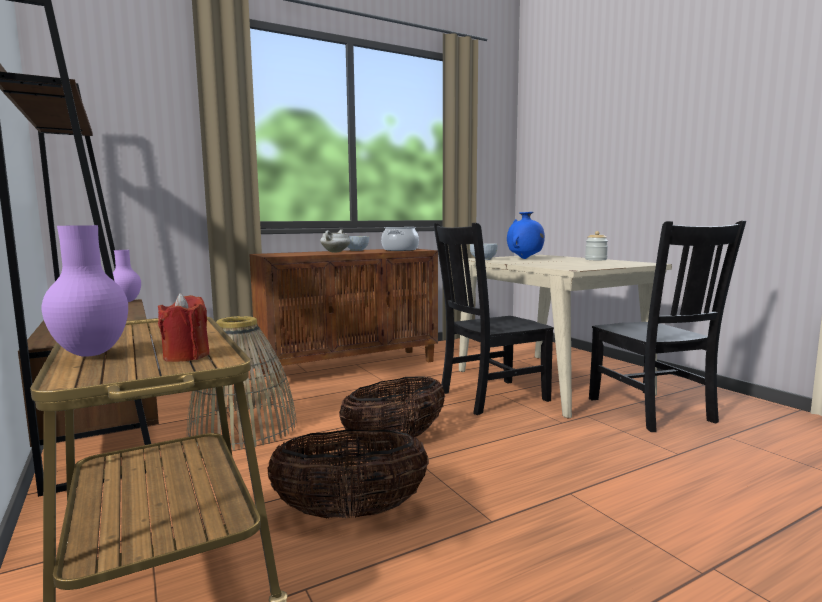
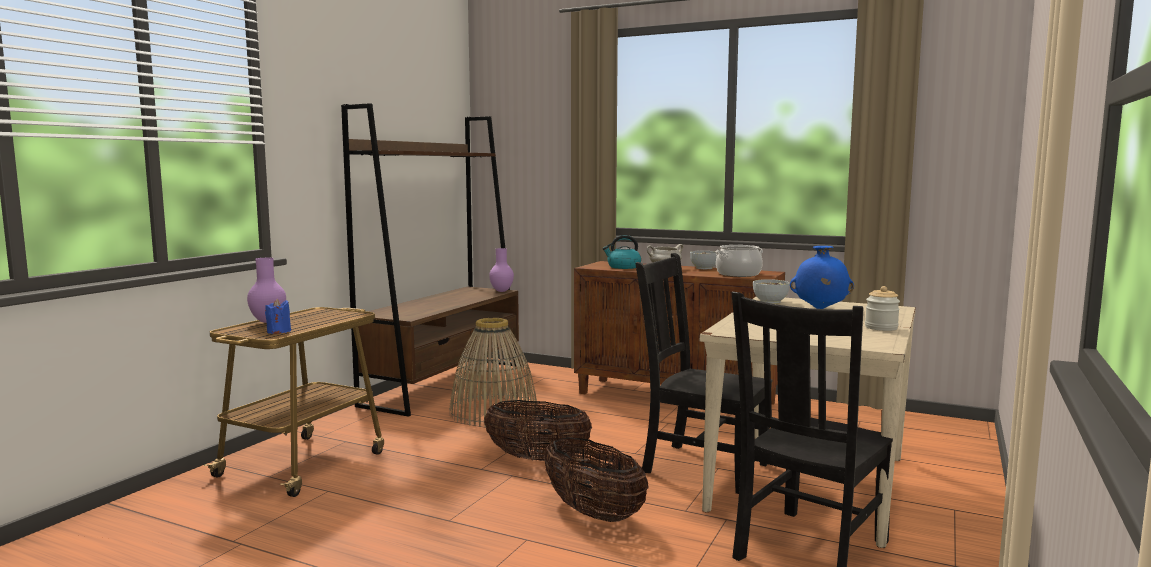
camera: 55 degrees right, 0 degrees up
(186, 356) = (279, 331): red candle -> blue candle
(300, 254) = (623, 267): none -> kettle
(350, 512) = (414, 477): basket -> basket (593, 513)

